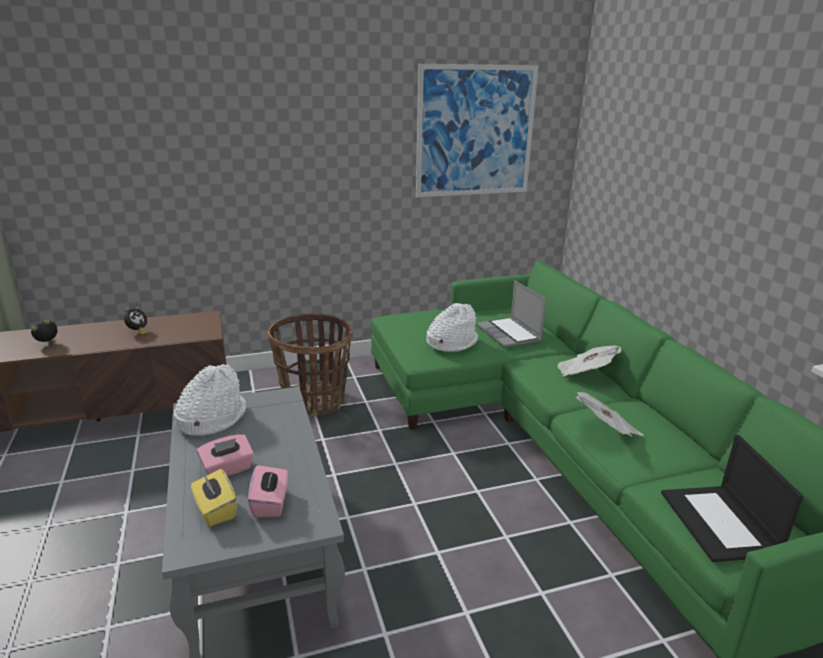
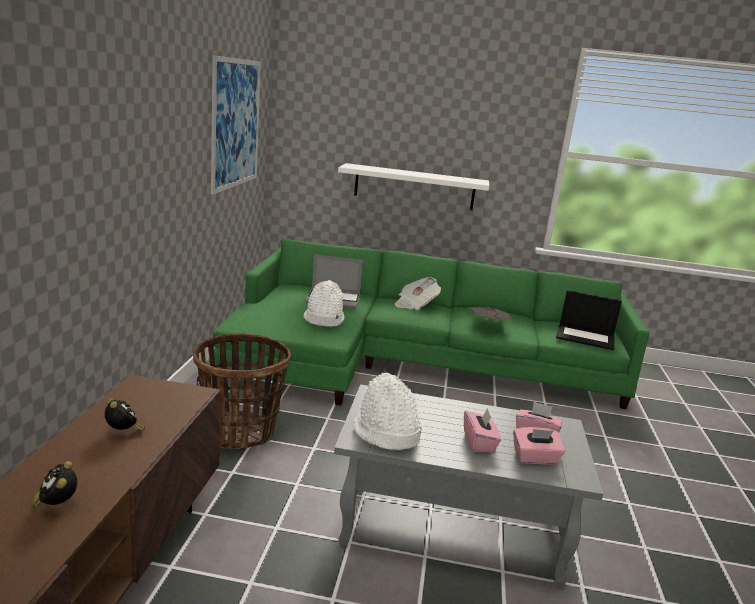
camera: 65 degrees left, 5 degrees down
(215, 510) = (535, 458): yellow tissue box -> pink tissue box
(682, 227) = (414, 187): none -> white shelf

